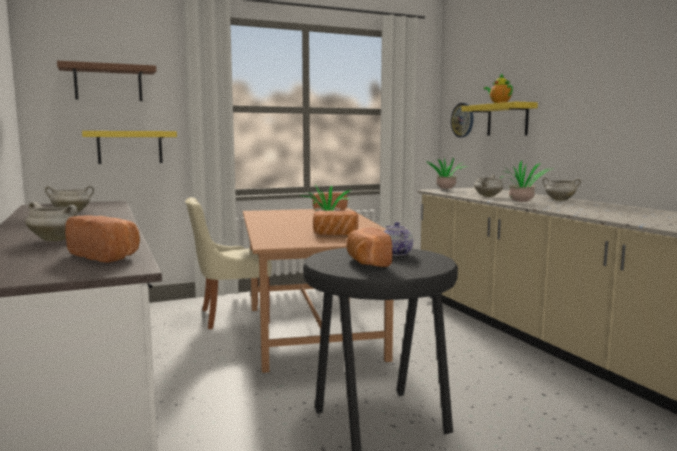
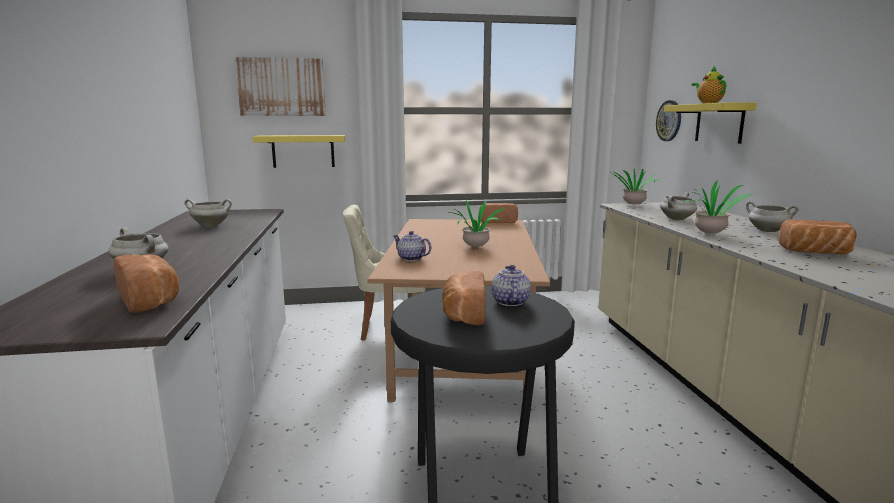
camera: 15 degrees right, 5 degrees up
(108, 83) = (282, 87): brown shelf -> picture
(277, 235) = (411, 258): none -> teapot
(335, 235) = (471, 262): bread -> bread (816, 253)

